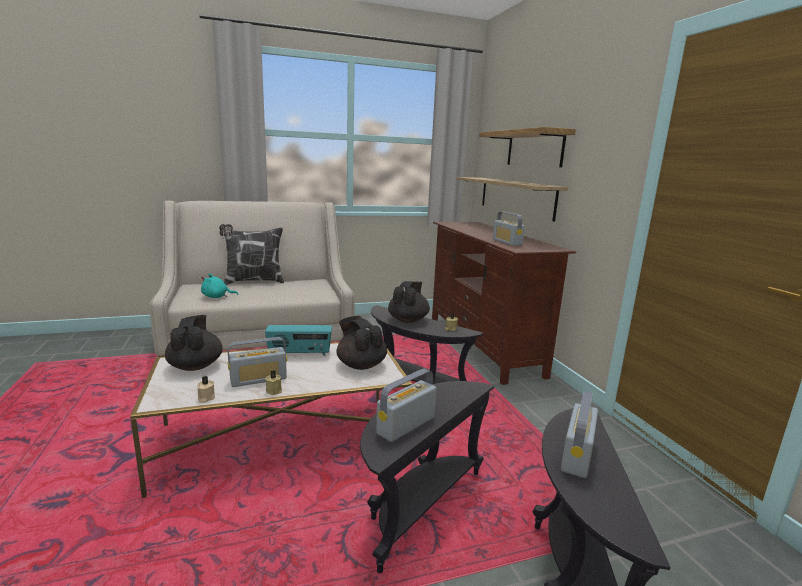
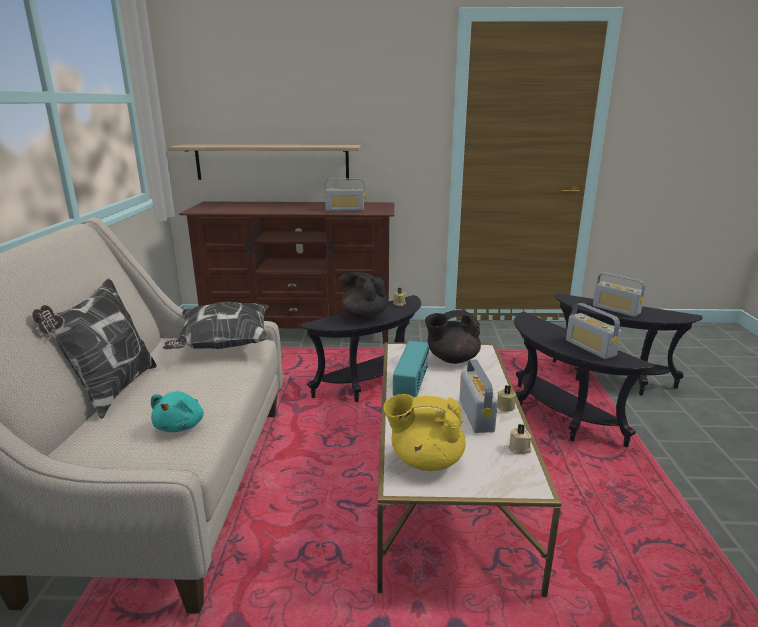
camera: 70 degrees left, 5 degrees up
(195, 366) = (425, 460): black teapot -> yellow teapot
(317, 290) = (223, 346): none -> pillow
(534, 149) = (295, 106): shelf -> none

